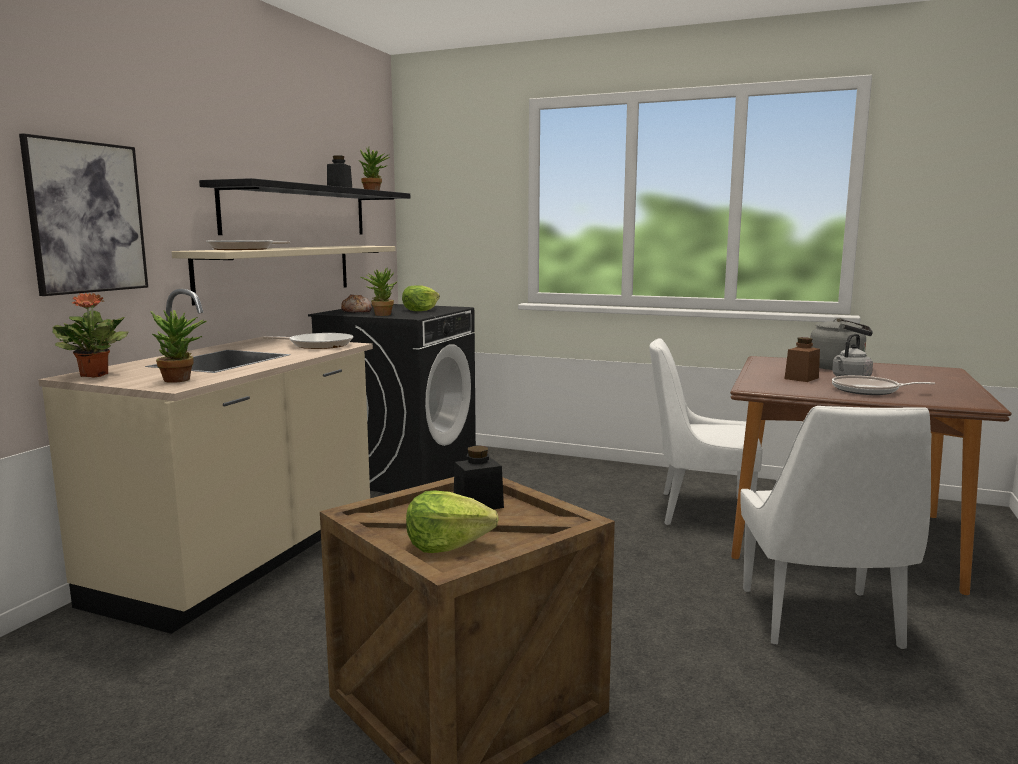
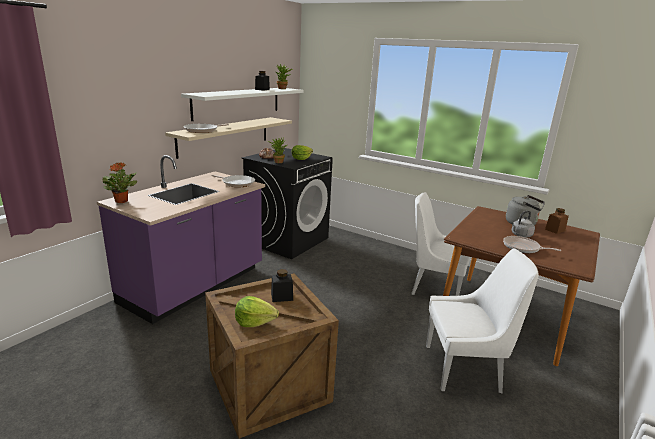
camera: 10 degrees right, 10 degrees up
(87, 217) = (120, 121): picture -> none
(182, 380) = (158, 210): potted plant -> none
(243, 559) = (195, 286): beige counter -> purple counter
(298, 211) = (238, 102): black shelf -> white shelf
(801, 378) = (492, 231): brown jar -> brown jar (555, 230)
(821, 620) = (465, 368): white chair -> white chair turned 105 degrees counterclockwise

